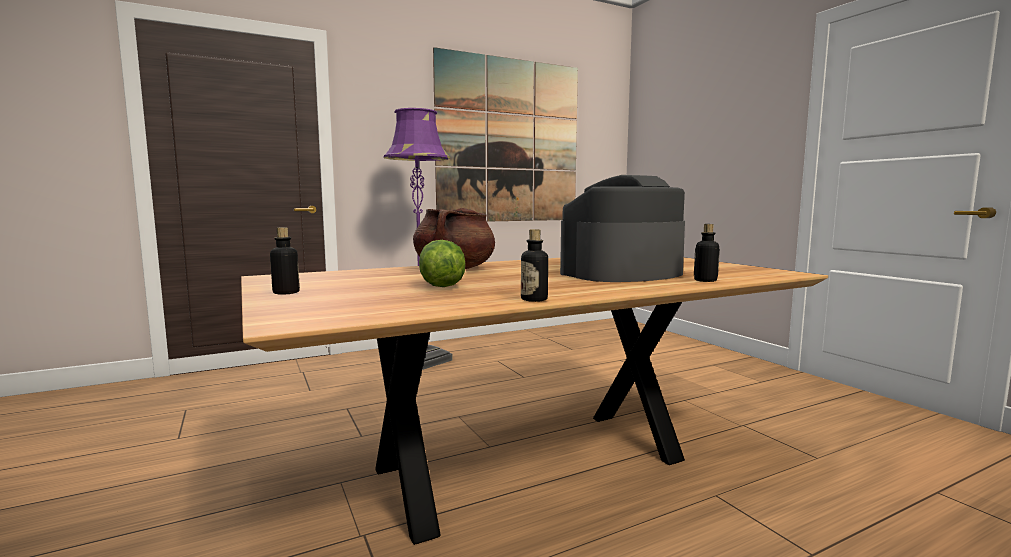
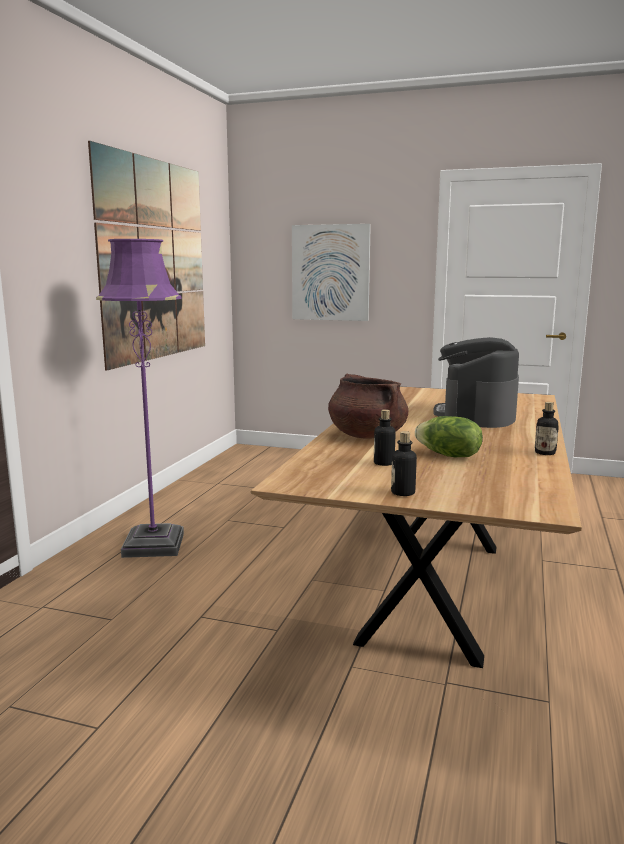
camera: 45 degrees left, 5 degrees up
(701, 150) = (330, 273): none -> picture
(705, 280) = (534, 413): bottle -> bottle (384, 463)

